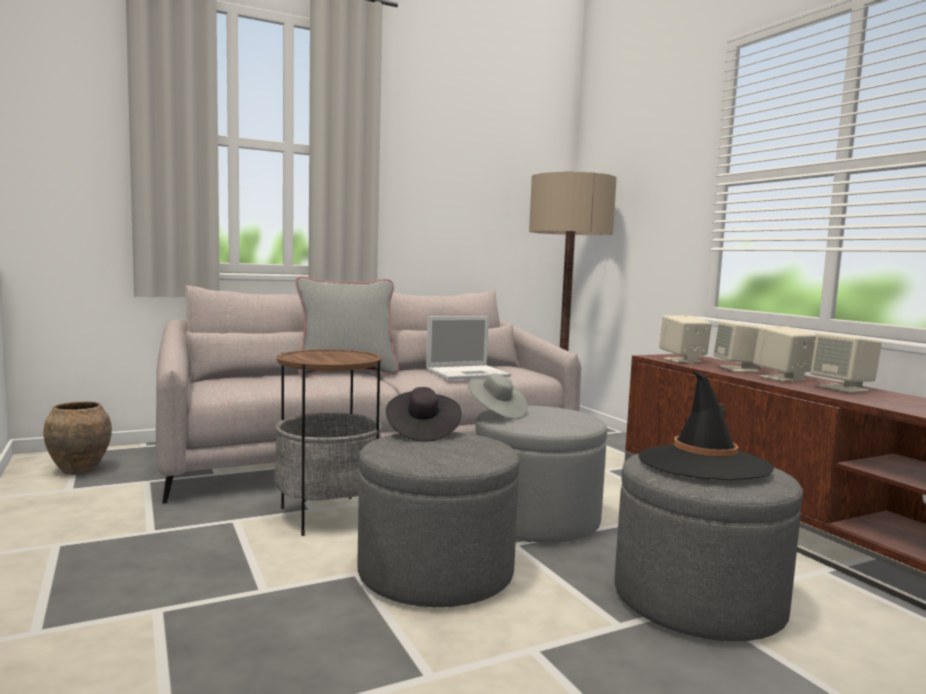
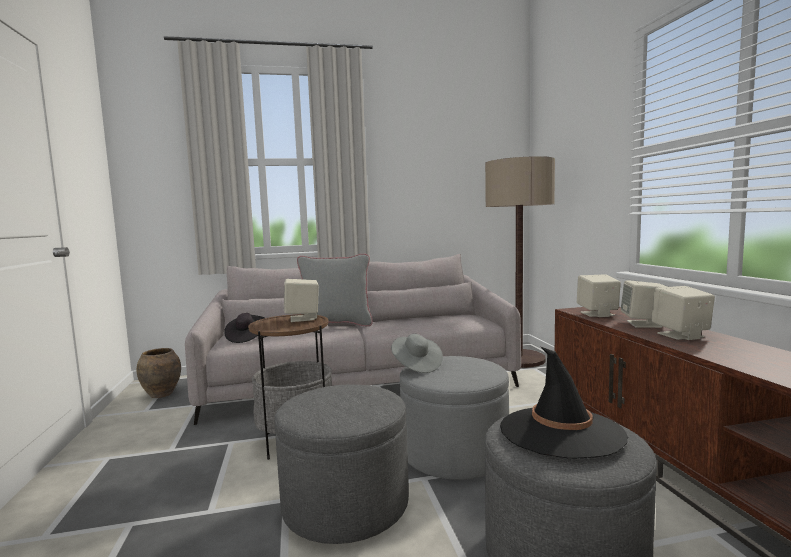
camera: 15 degrees right, 0 degrees up
(422, 432) = (339, 387): black hat -> black hat (246, 337)
(469, 373) = (427, 323): laptop -> none
(843, 388) = (737, 349): beige speaker -> beige speaker (302, 318)

